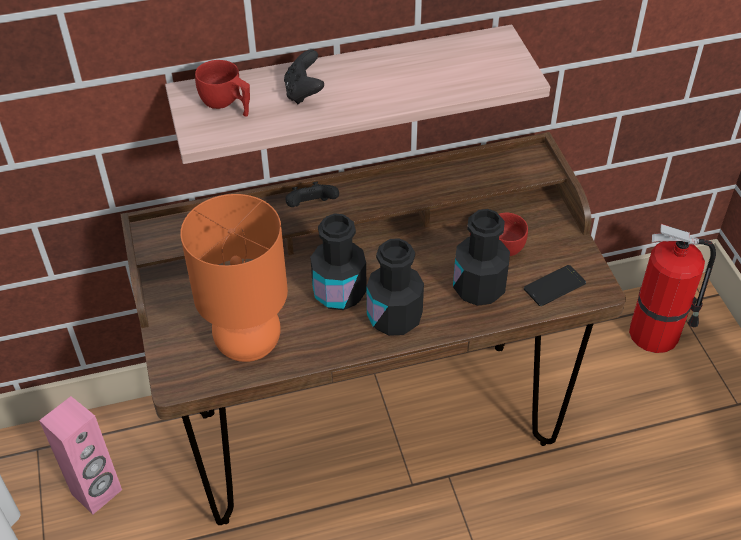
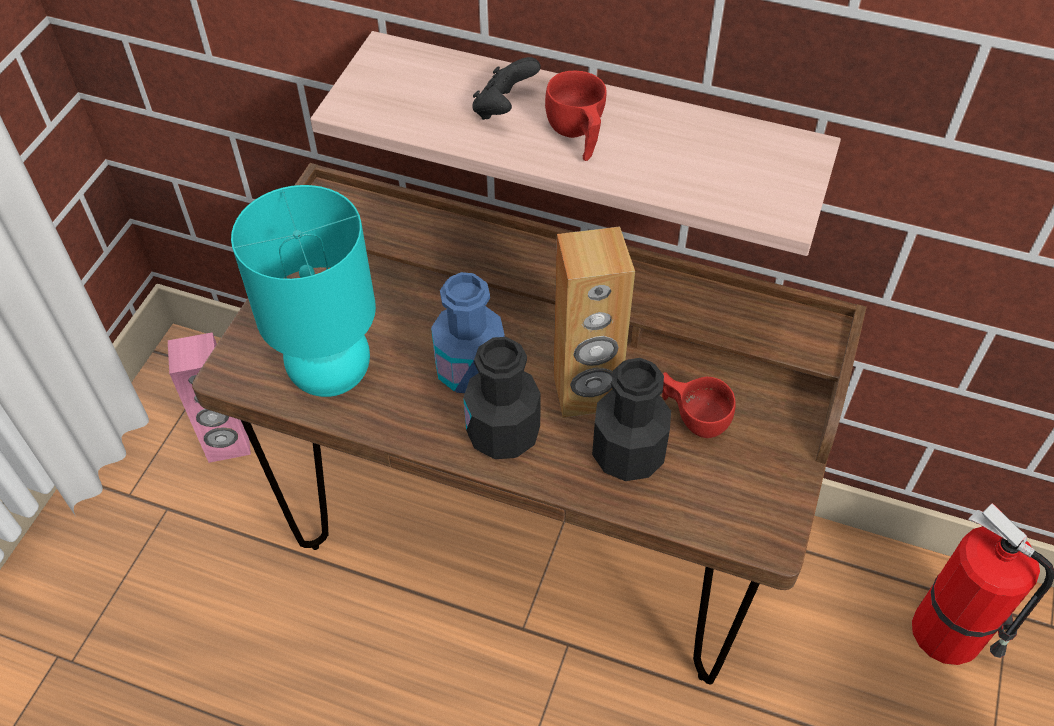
camera: 35 degrees right, 5 degrees up
(226, 105) = (408, 84): red cup -> red cup (576, 135)
(248, 342) = (331, 372): orange table lamp -> turquoise table lamp
(311, 207) = (506, 255): black game controller -> none
(339, 292) = (470, 370): black bottle -> blue bottle
(423, 267) = (586, 393): none -> brown speaker
(554, 286) = (721, 504): phone -> none

